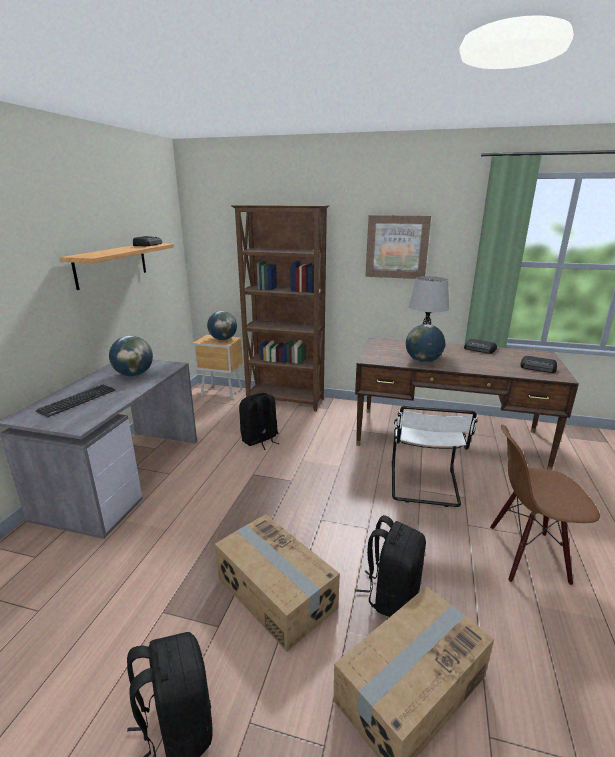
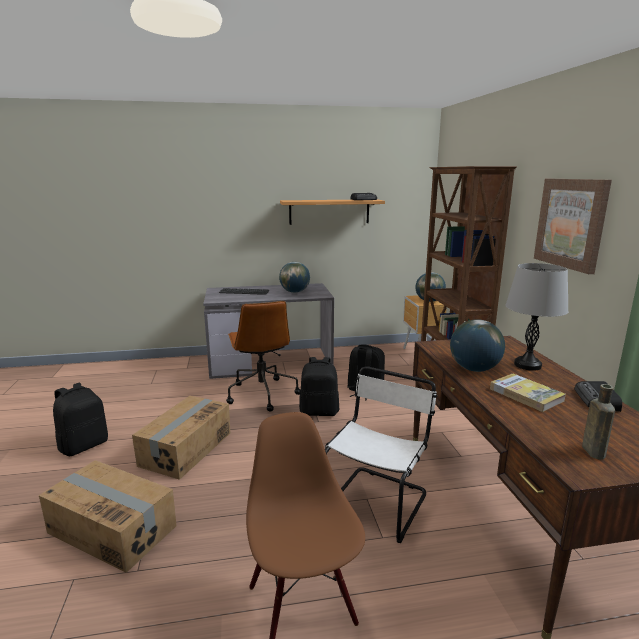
camera: 65 degrees right, 5 degrees down
(199, 502) = (262, 394): none -> brown office chair
(391, 594) = (202, 504): black backpack -> black backpack (319, 411)
(424, 486) = (378, 500): white chair -> white chair turned 135 degrees clockwise
(468, 360) = (526, 395): none -> book
(538, 368) = (592, 450): radio -> brown bottle

